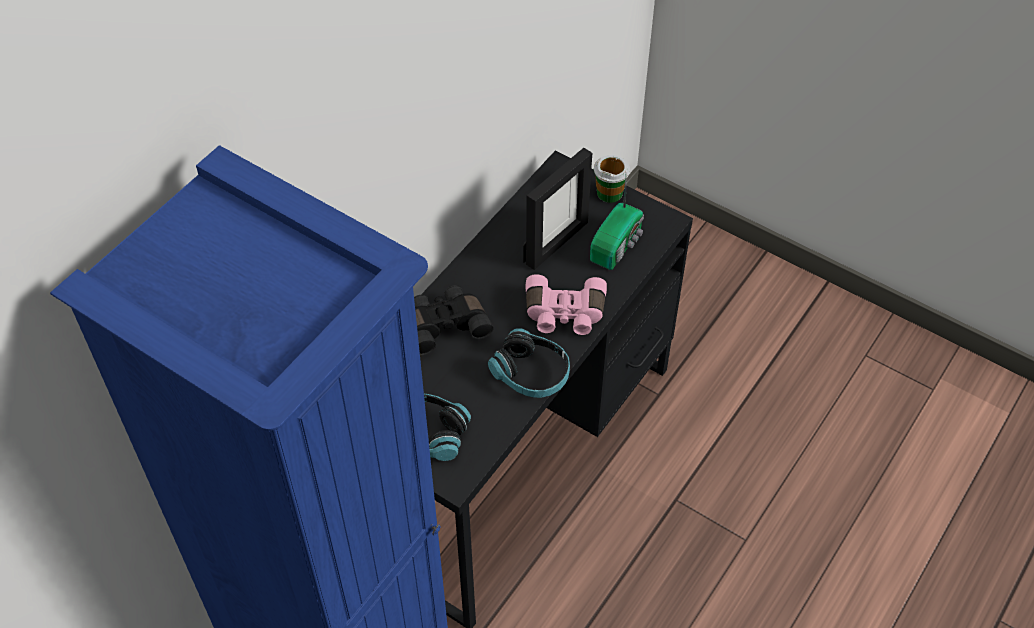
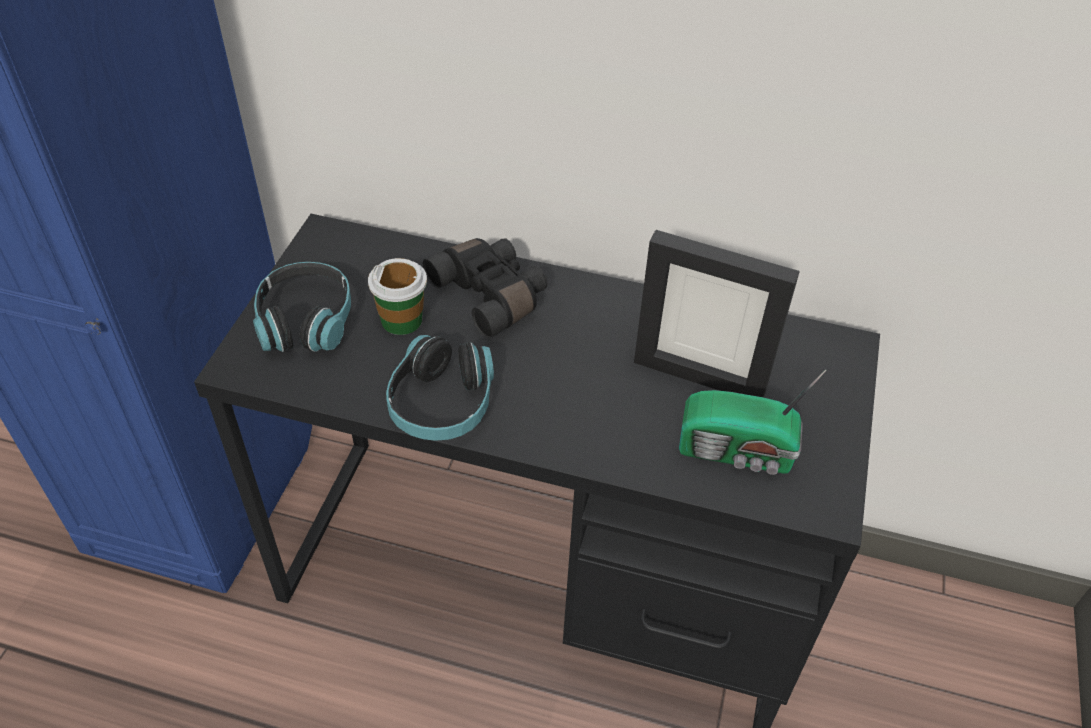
camera: 70 degrees right, 5 degrees down
(564, 314) = (566, 416): pink binoculars -> none
(609, 193) = (839, 417): cup -> cup (402, 320)

